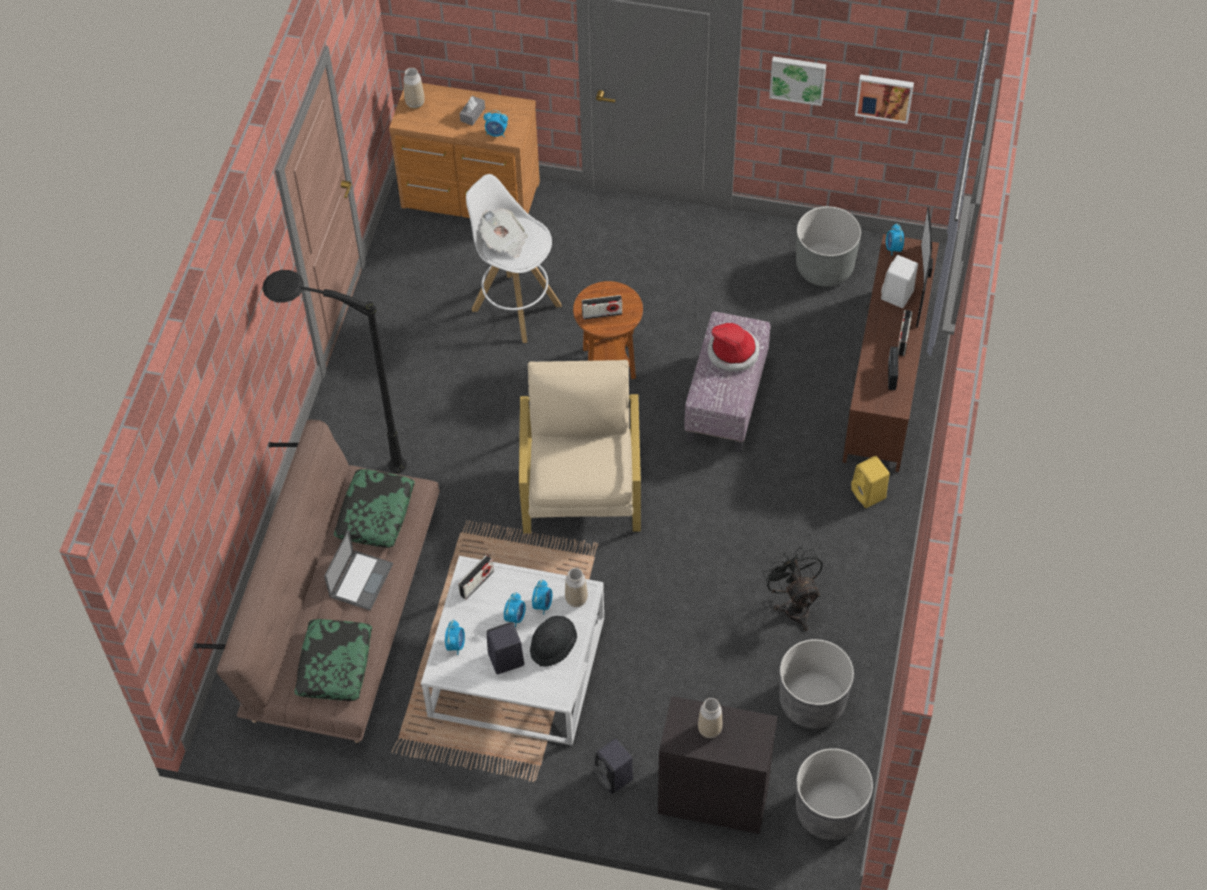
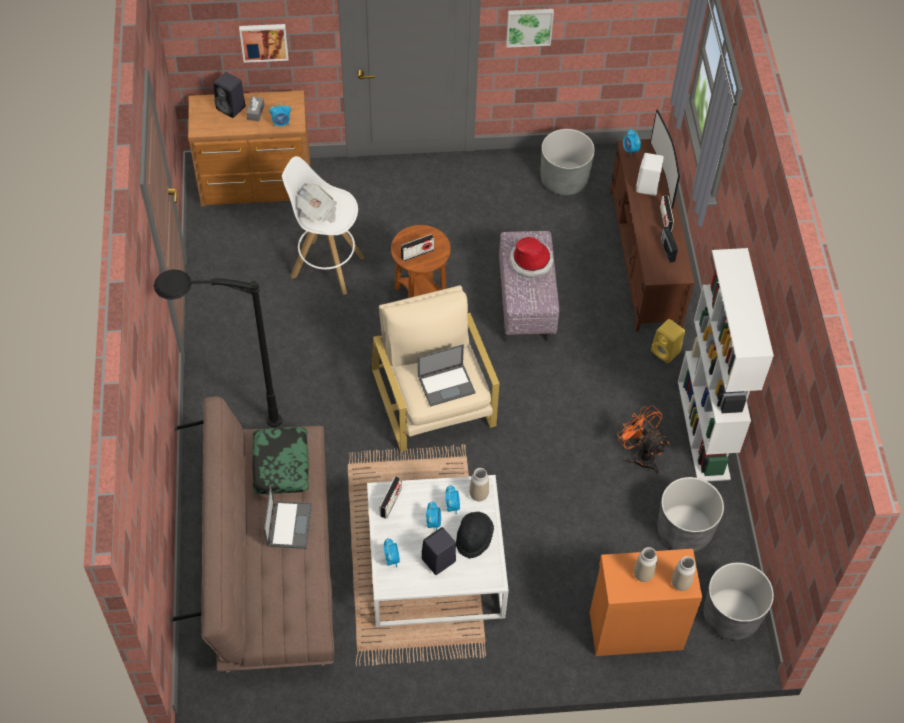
camera: 20 degrees left, 0 degrees up
(334, 664) = (292, 603): pillow -> none
(415, 103) = (203, 113): vase -> vase (680, 583)
(584, 468) = (447, 384): none -> laptop
(615, 777) = (550, 635): black speaker -> black speaker (232, 108)
(713, 796) = (635, 629): black cabinet -> orange cabinet
(794, 605) = (641, 455): black fan -> orange fan
(879, 595) = (704, 430): none -> white bookcase
(884, 96) = (601, 27): picture -> picture (264, 41)

